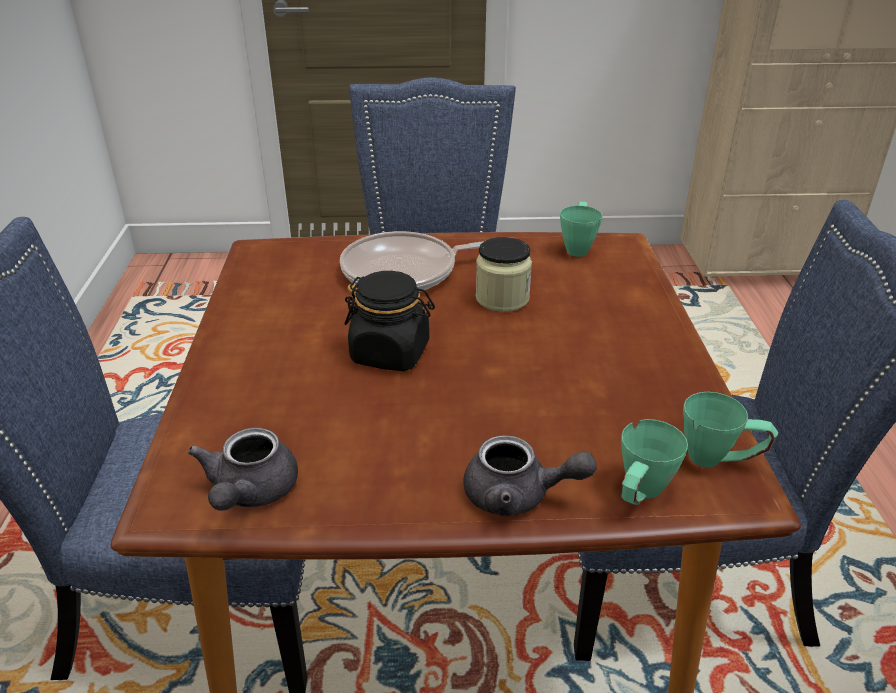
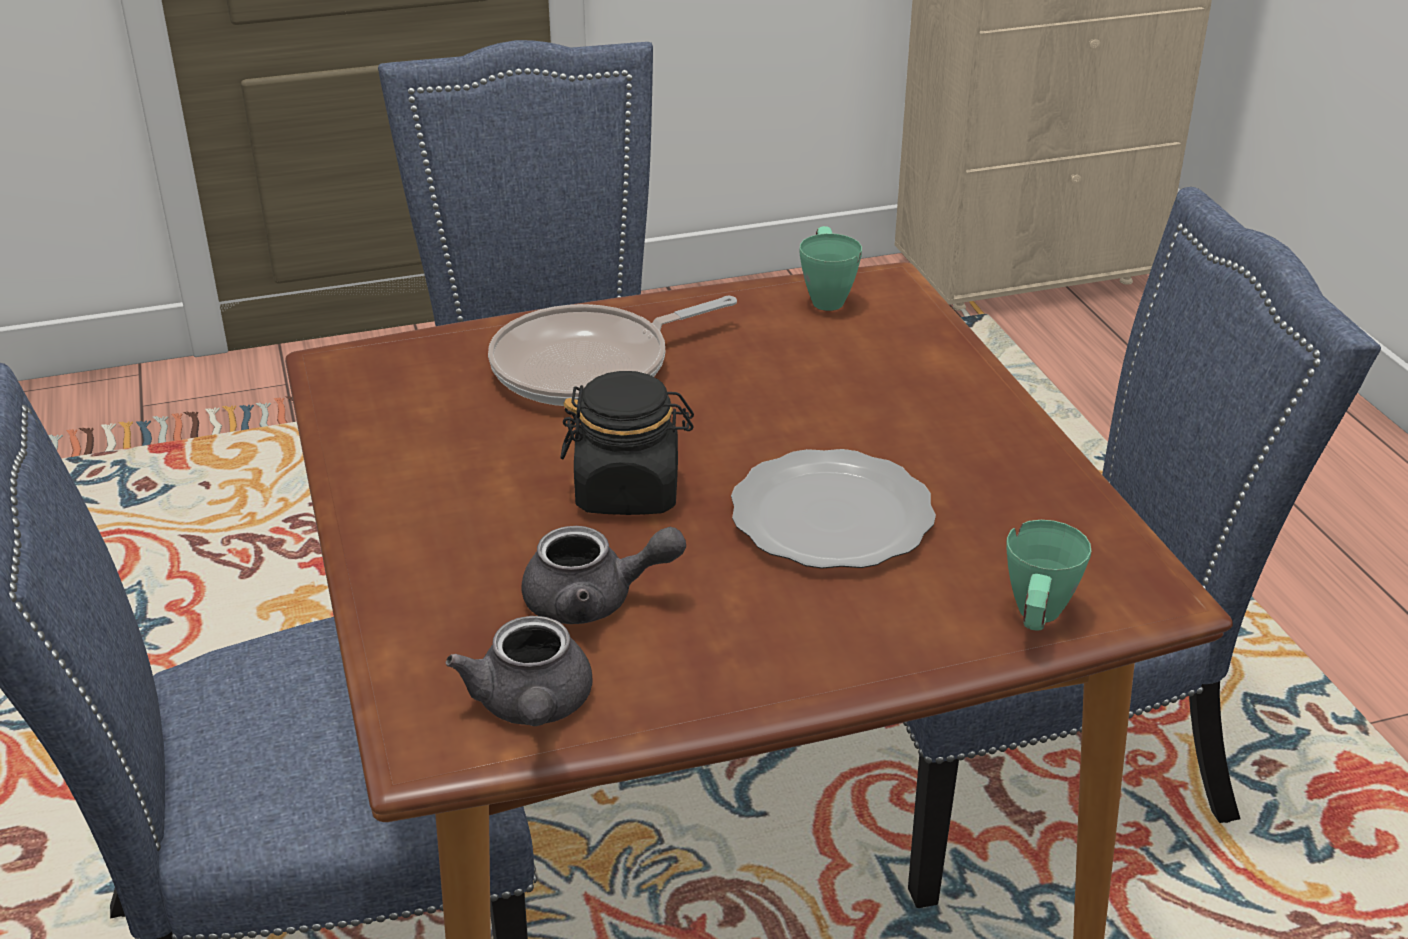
camera: 15 degrees left, 0 degrees up
(502, 298) = (751, 389): jar -> none
(518, 390) = (829, 515): none -> plate
(518, 496) = (887, 648): grey teapot -> grey teapot (594, 601)
(719, 460) = (1117, 561): green mug -> none

